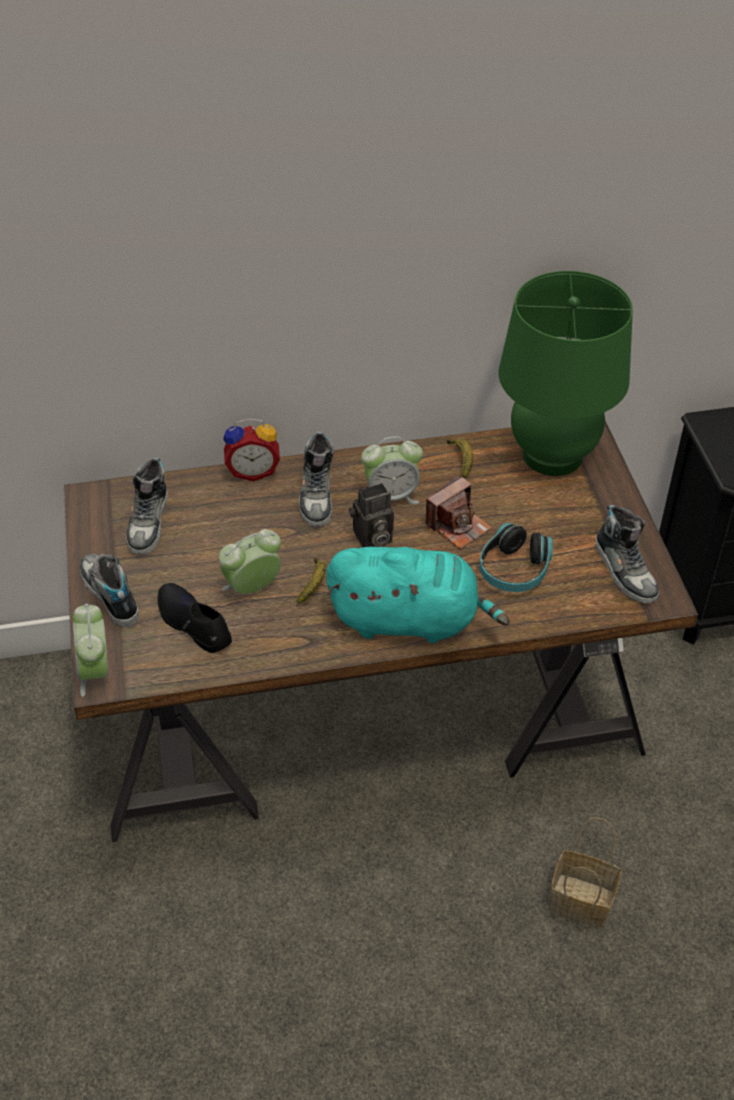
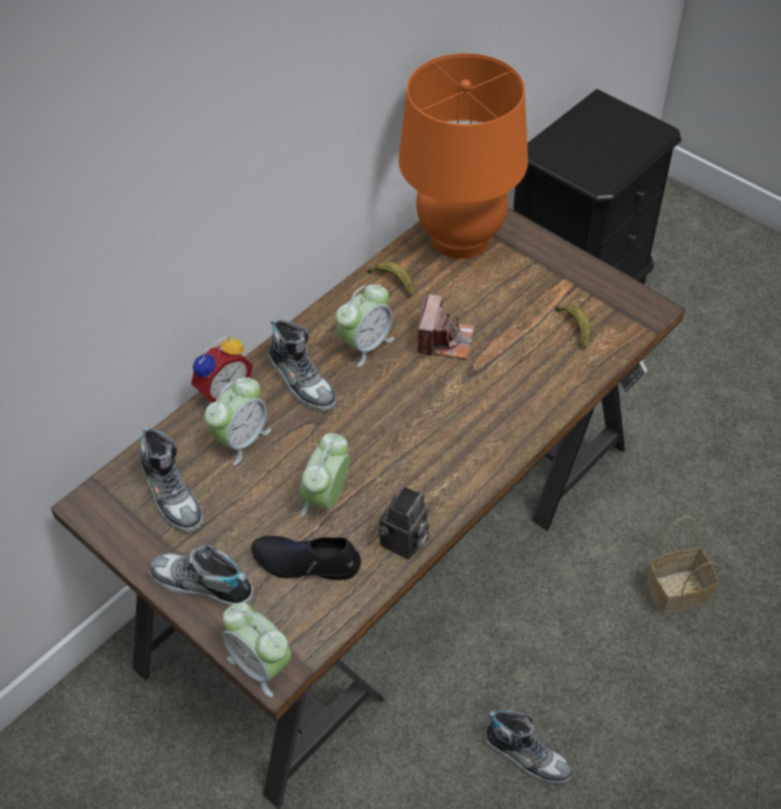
camera: 35 degrees left, 5 degrees up
(232, 512) = (242, 440): none -> alarm clock
(314, 584) = (376, 461): banana -> banana (575, 328)
(371, 539) = (386, 392): camera -> camera (405, 543)
(410, 620) = (484, 443): turquoise plush toy -> none
(514, 570) = (523, 351): headphones -> none
(552, 455) = (460, 238): green table lamp -> orange table lamp
(625, 571) = (604, 303): shoe -> shoe (527, 755)

